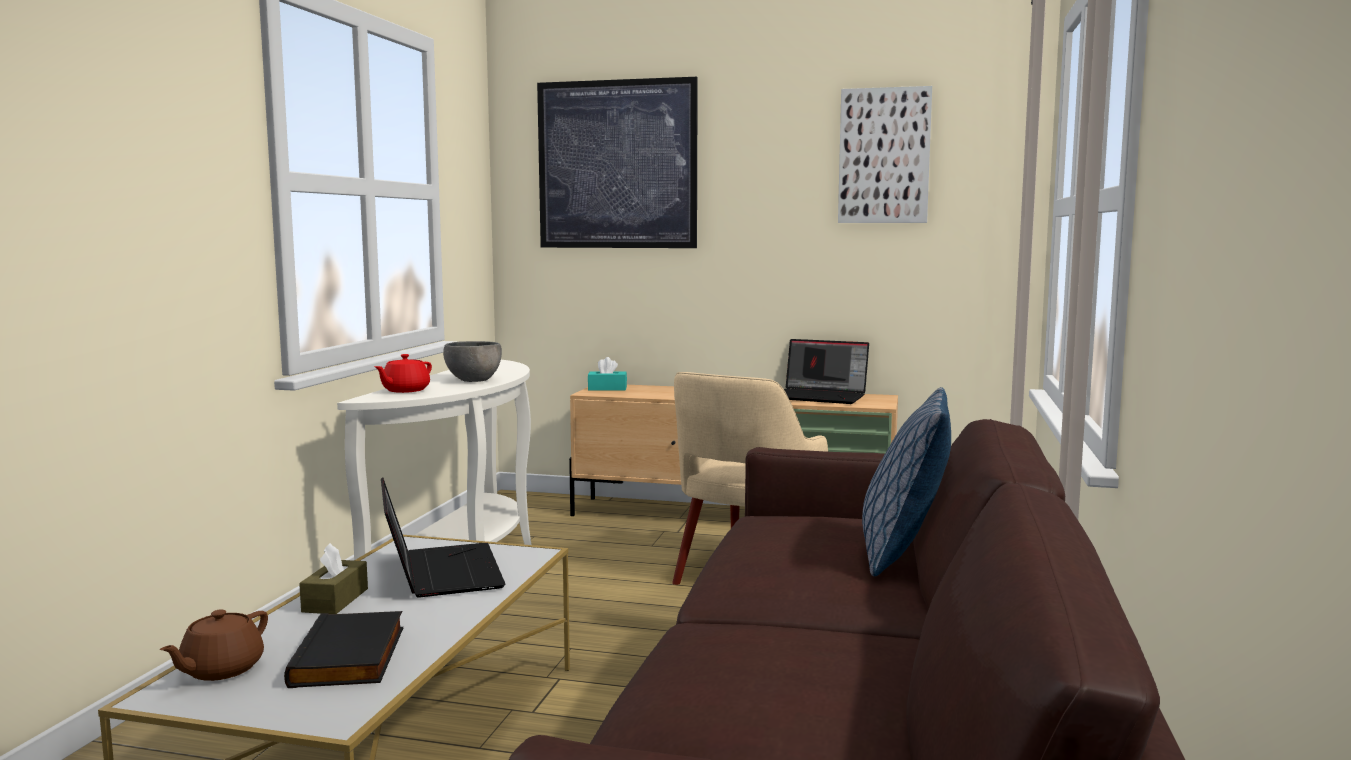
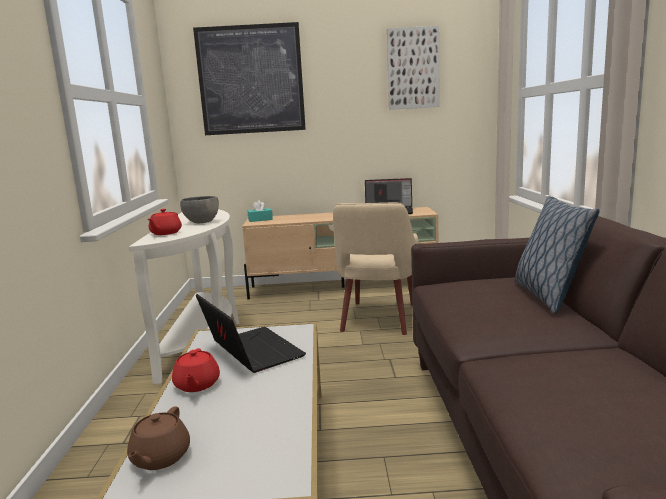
camera: 15 degrees left, 5 degrees up
(335, 600) = (196, 385): brown tissue box -> red teapot
(351, 657) = (250, 426): black book -> none

